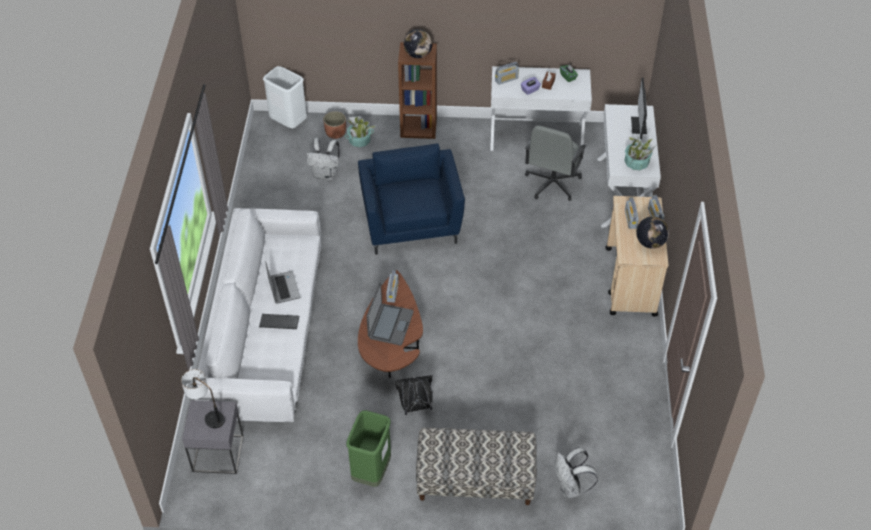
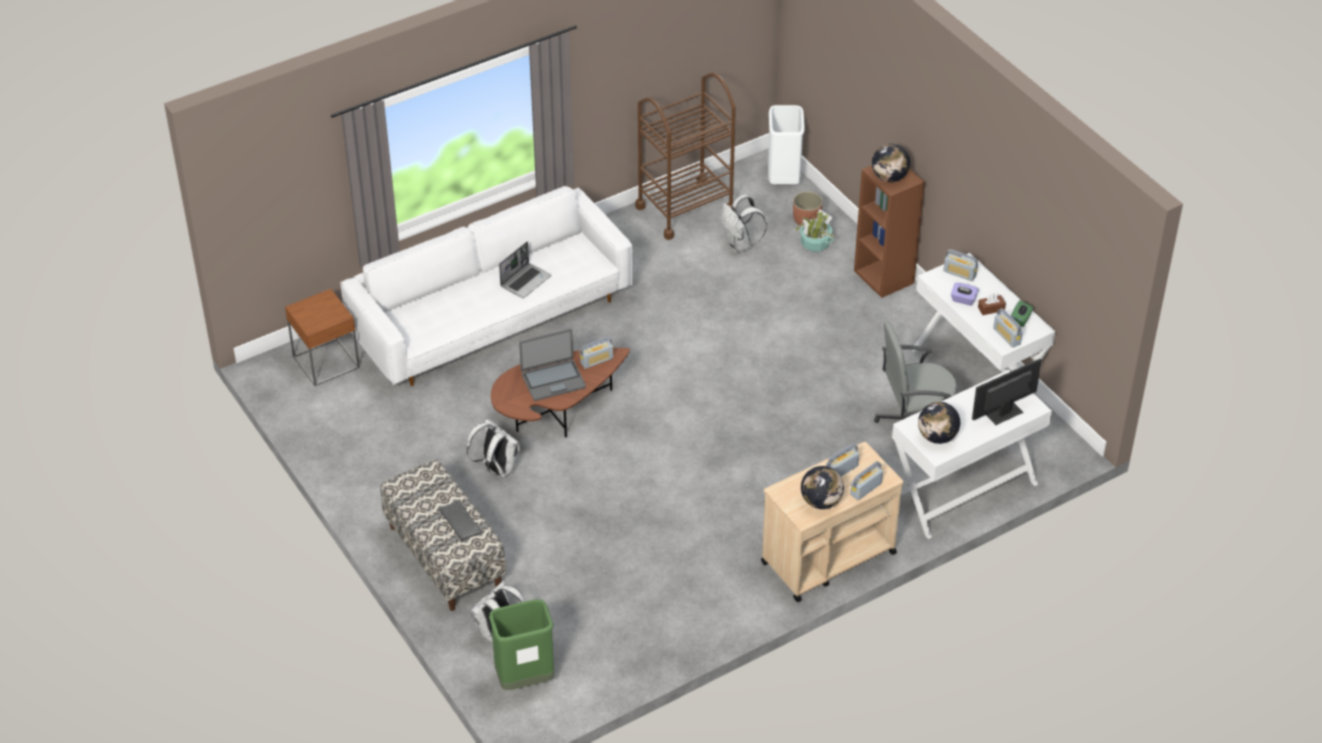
camera: 55 degrees right, 5 degrees down
(207, 415) = (323, 307): table lamp -> none
(218, 453) = (326, 362): grey side table -> brown side table
(266, 181) = (685, 209): none -> brown cart
(278, 323) = (480, 301): keyboard -> keyboard (459, 521)
(371, 472) = (393, 476): green trash can -> green trash can (525, 679)
(411, 224) = (735, 343): blue armchair -> none
(415, 407) = (496, 469): black backpack -> white backpack
(577, 90) = (1007, 336): none -> radio
(636, 163) = (937, 437): potted plant -> globe

